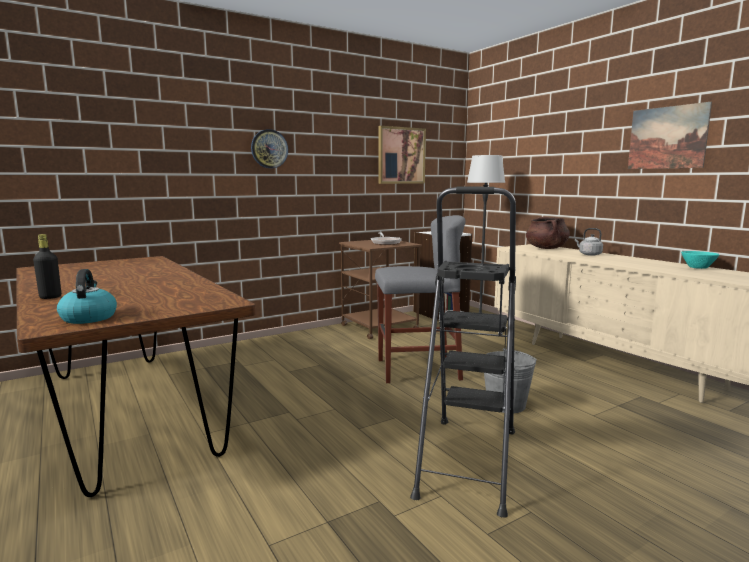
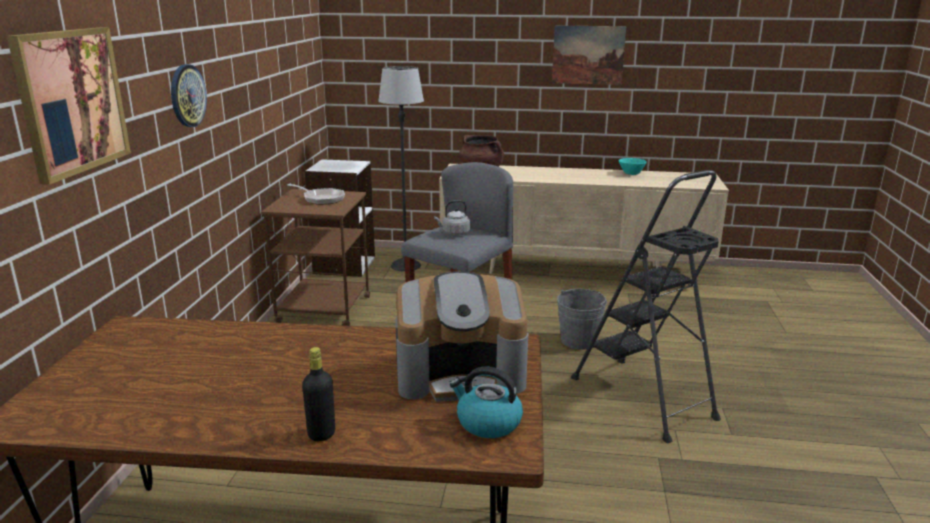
camera: 50 degrees left, 10 degrees up
(159, 302) = (461, 374): none -> coffee machine
(401, 155) = (284, 70): picture -> picture (71, 101)
(589, 254) = (533, 172): grey kettle -> grey kettle (454, 233)

